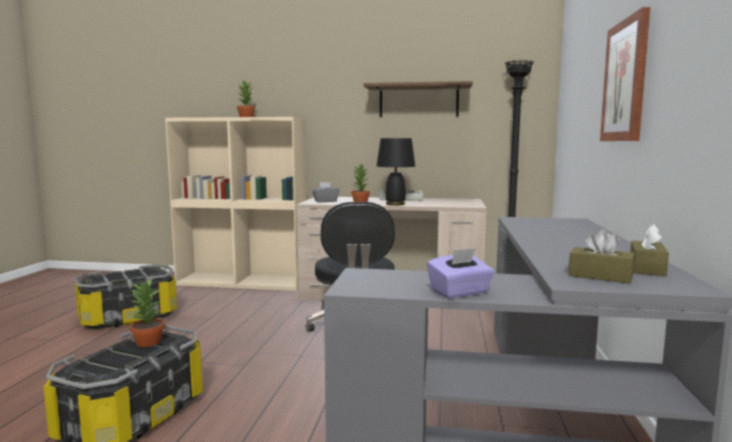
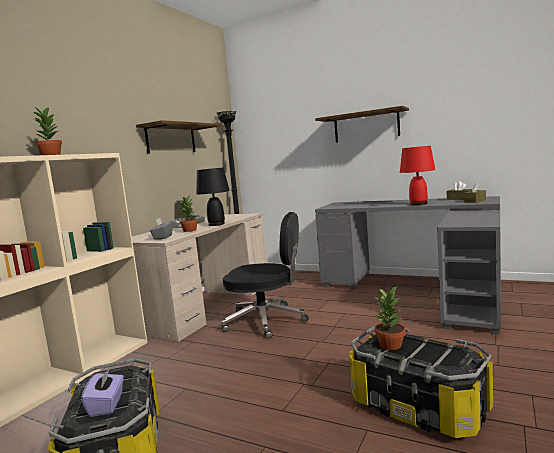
camera: 70 degrees left, 0 degrees up
(460, 292) = (486, 215): purple tissue box -> purple tissue box (107, 405)
(550, 248) = (418, 204): none -> red table lamp
(626, 81) = (366, 126): picture -> shelf

